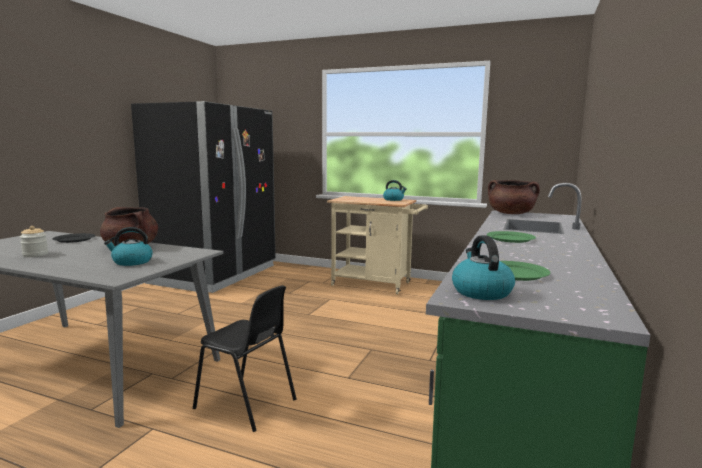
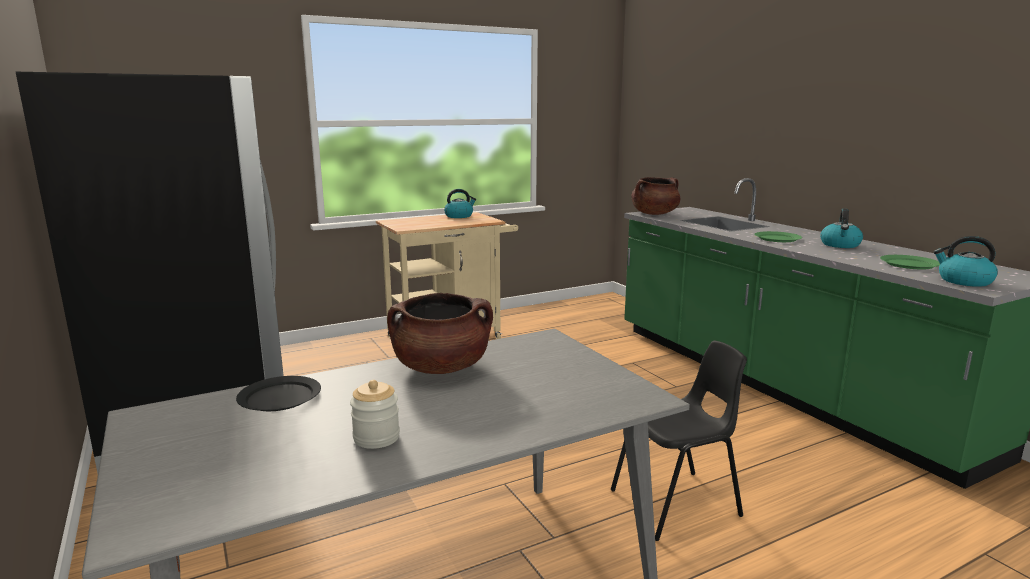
camera: 50 degrees left, 5 degrees up
(131, 262) = (553, 379): kettle -> kettle (840, 245)

